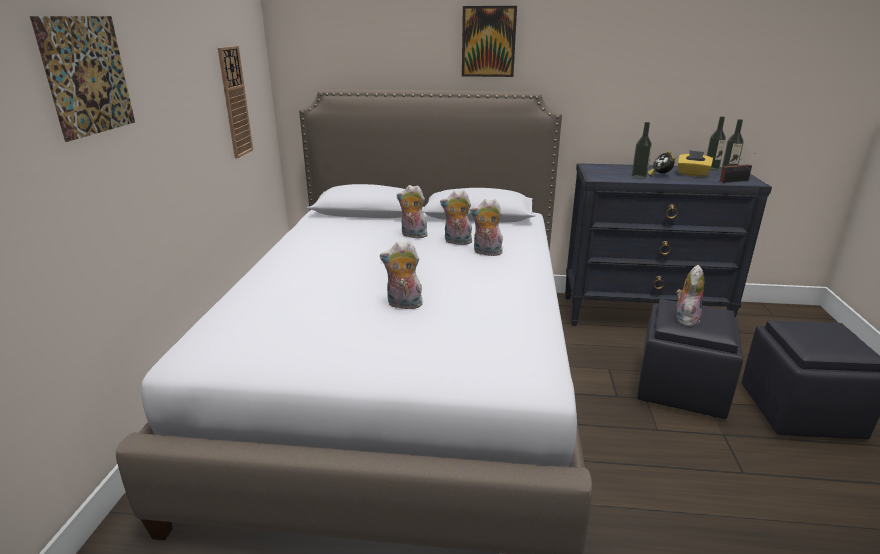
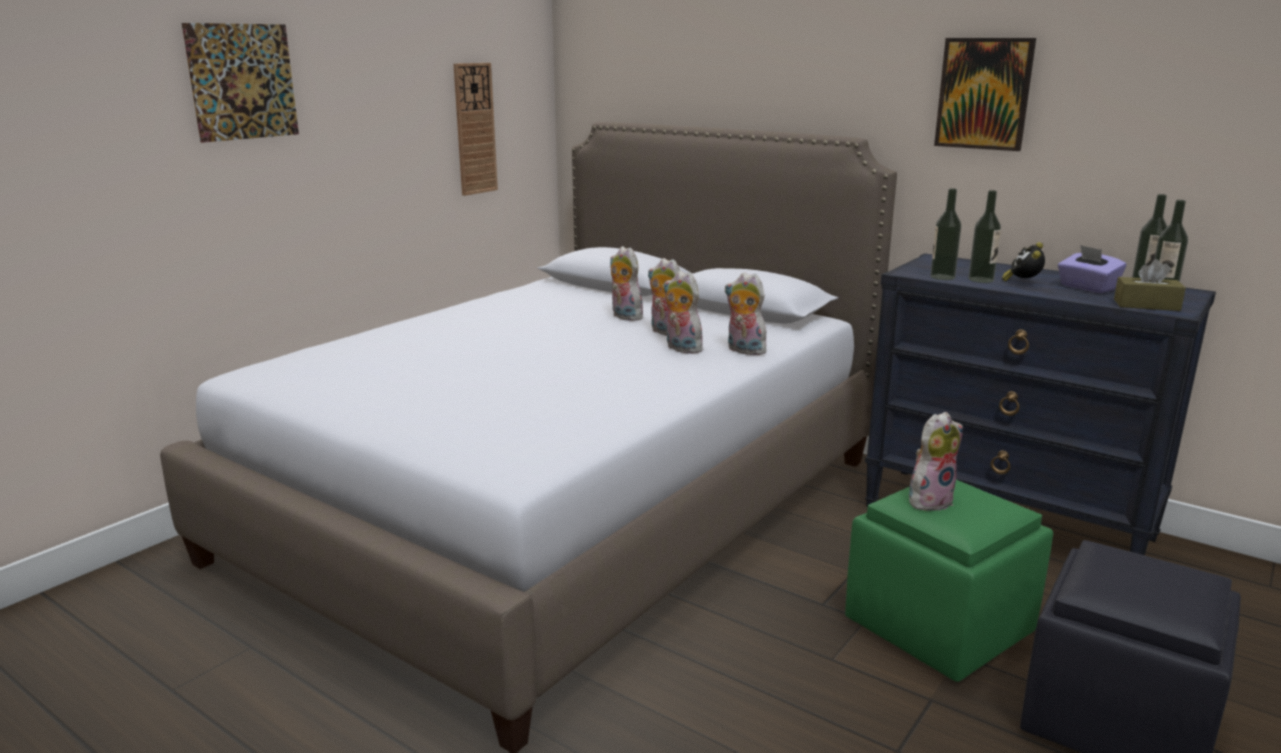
camera: 30 degrees right, 5 degrees down
(403, 305) = (497, 377): plush toy -> plush toy (743, 351)
(488, 41) = (807, 63): picture -> picture (984, 94)
(618, 178) = (942, 277): none -> bottle
(682, 389) = (939, 628): black ottoman -> green ottoman
(692, 174) = (1087, 288): yellow tissue box -> purple tissue box
(735, 181) = (1146, 305): radio -> brown tissue box

